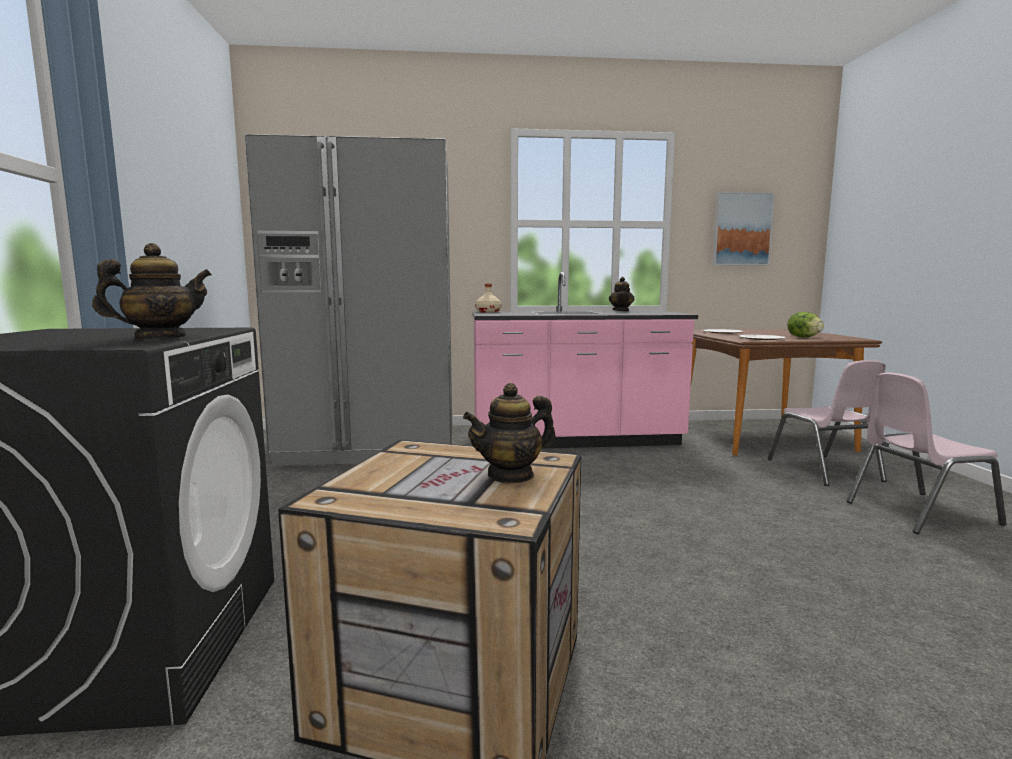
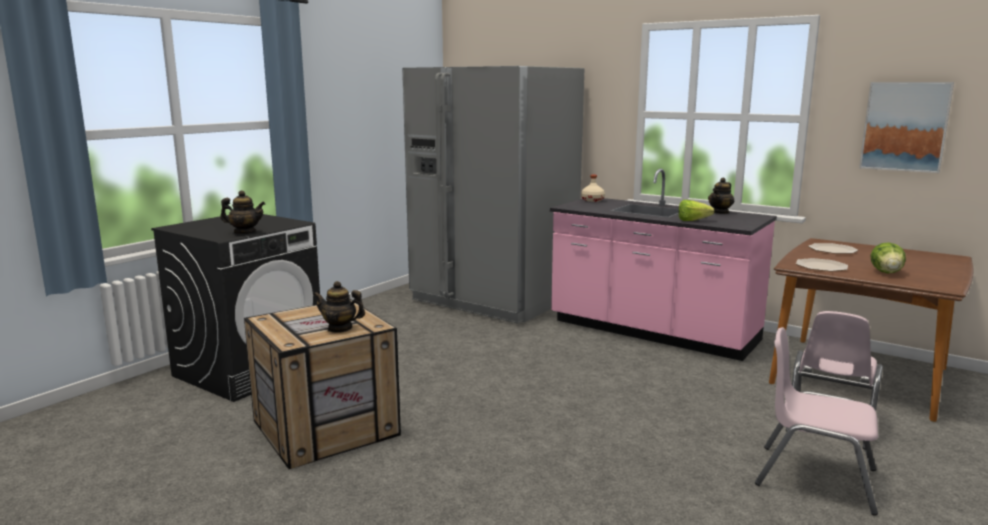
camera: 40 degrees right, 5 degrees up
(634, 314) = (696, 221): none -> lettuce

